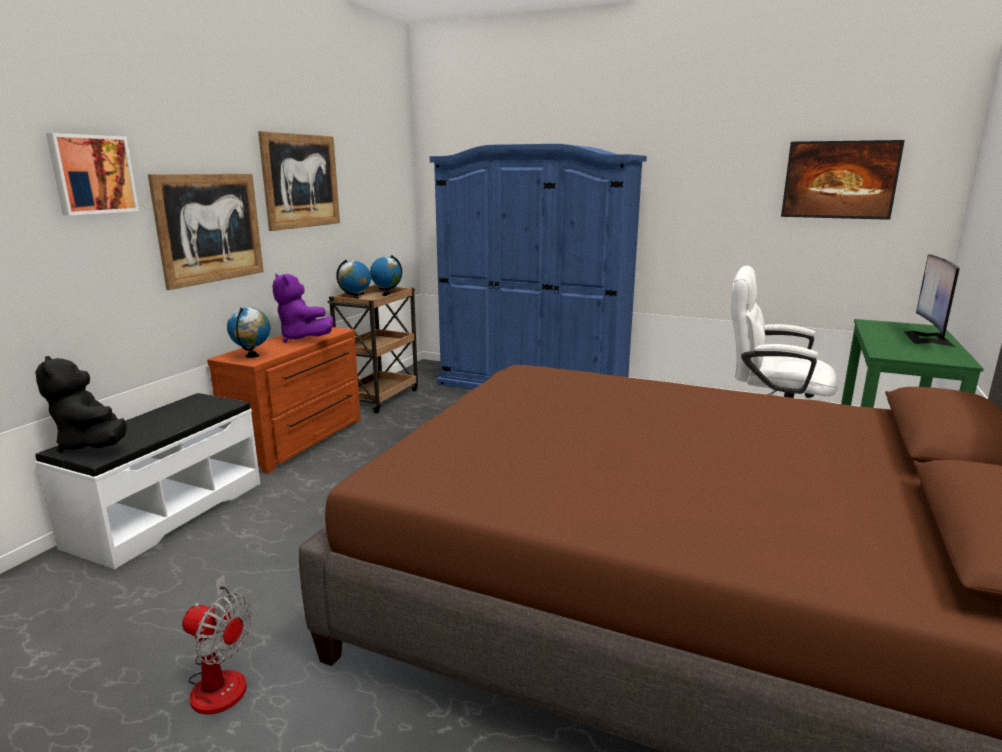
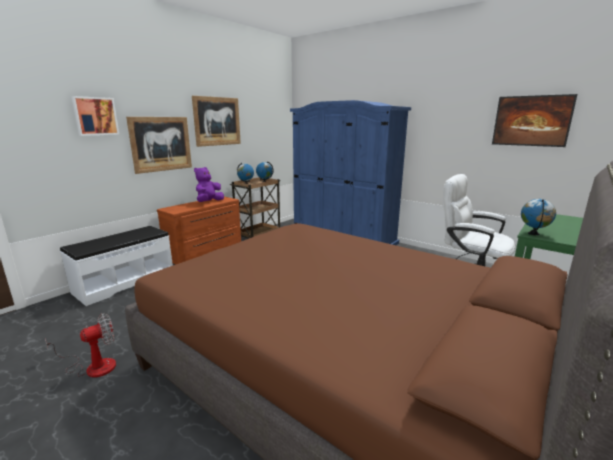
camera: 15 degrees right, 0 degrees up
(93, 445) = (84, 245): black plush toy -> none
(221, 678) = (93, 366): fan -> fan turned 75 degrees counterclockwise
(252, 356) = (177, 209): globe -> globe (533, 234)
(302, 338) = (209, 202): purple plush toy -> purple plush toy turned 60 degrees clockwise
(928, 339) = (575, 227): monitor -> none

